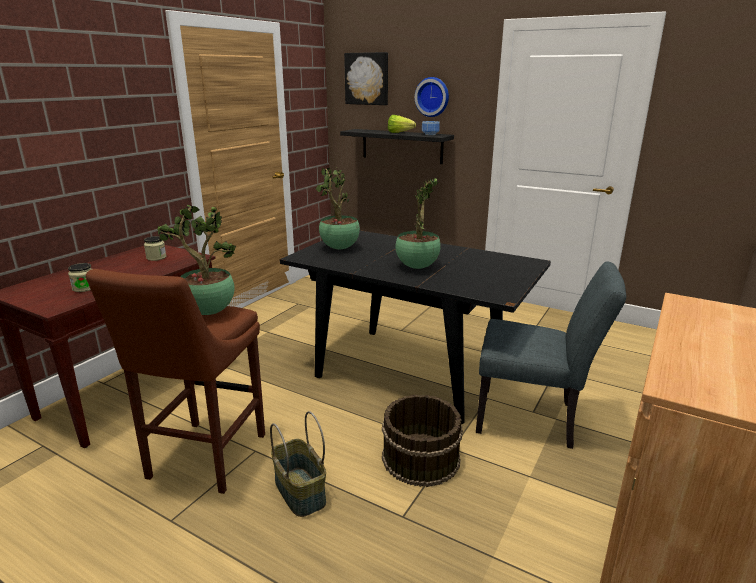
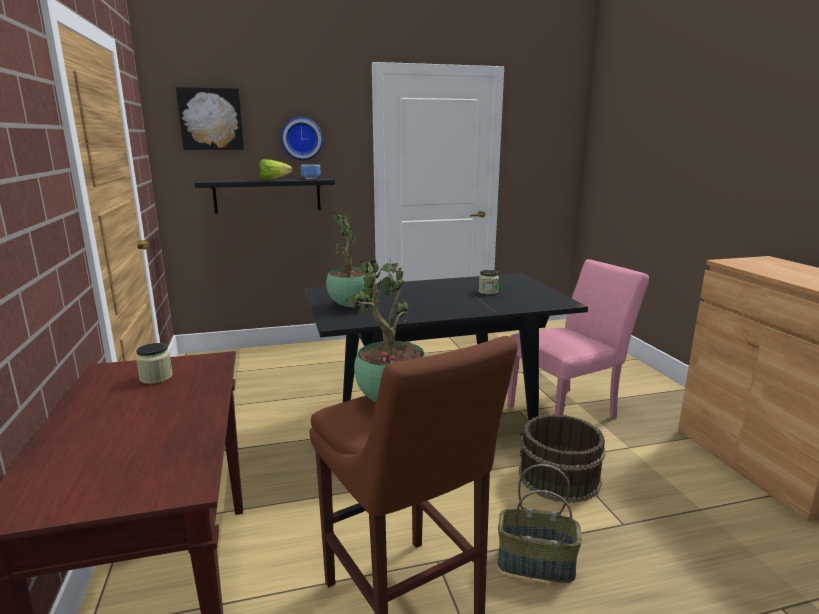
camera: 45 degrees left, 5 degrees down
(84, 288) = (156, 446): jar -> jar (488, 292)
(417, 267) = (457, 301): potted plant -> none
(534, 419) = (568, 410): grey chair -> pink chair

